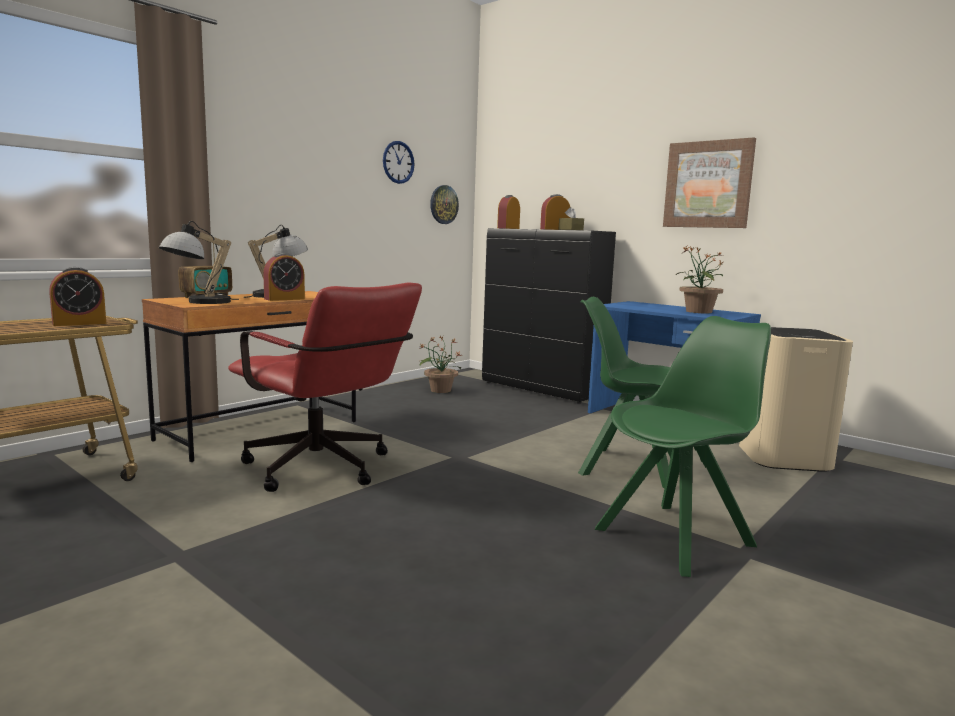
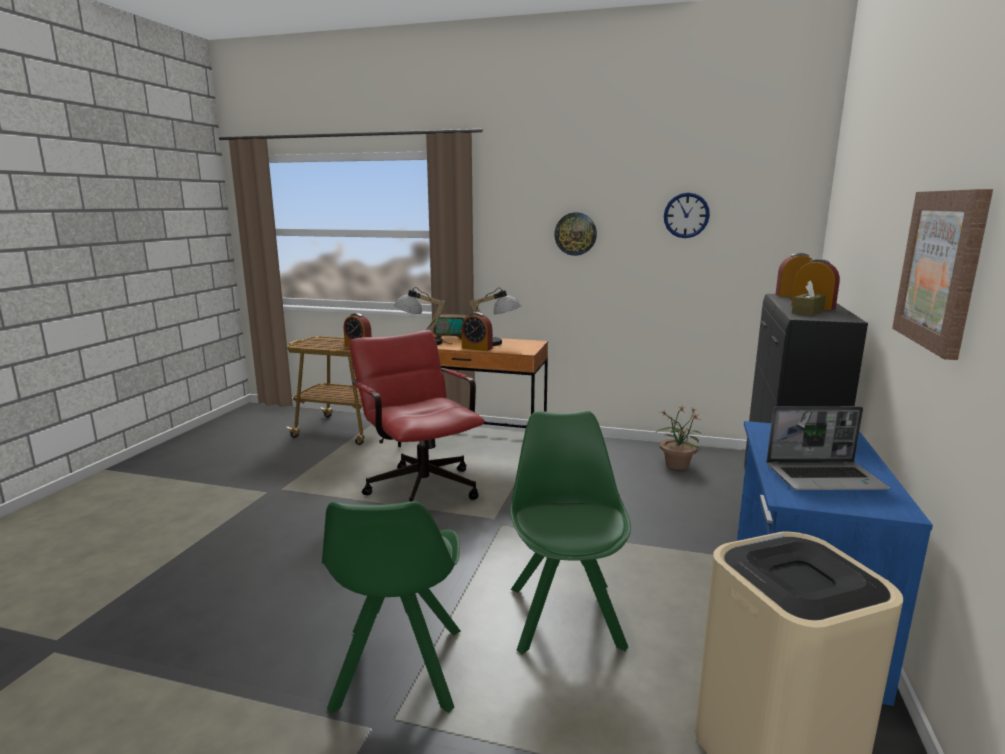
camera: 65 degrees right, 5 degrees up
(325, 471) = (419, 485): red office chair -> red office chair turned 135 degrees clockwise
(443, 204) = (758, 258): wall clock -> wall clock (575, 234)
(677, 536) = (398, 671): green chair -> green chair turned 60 degrees clockwise
(698, 312) = (825, 478): potted plant -> laptop

